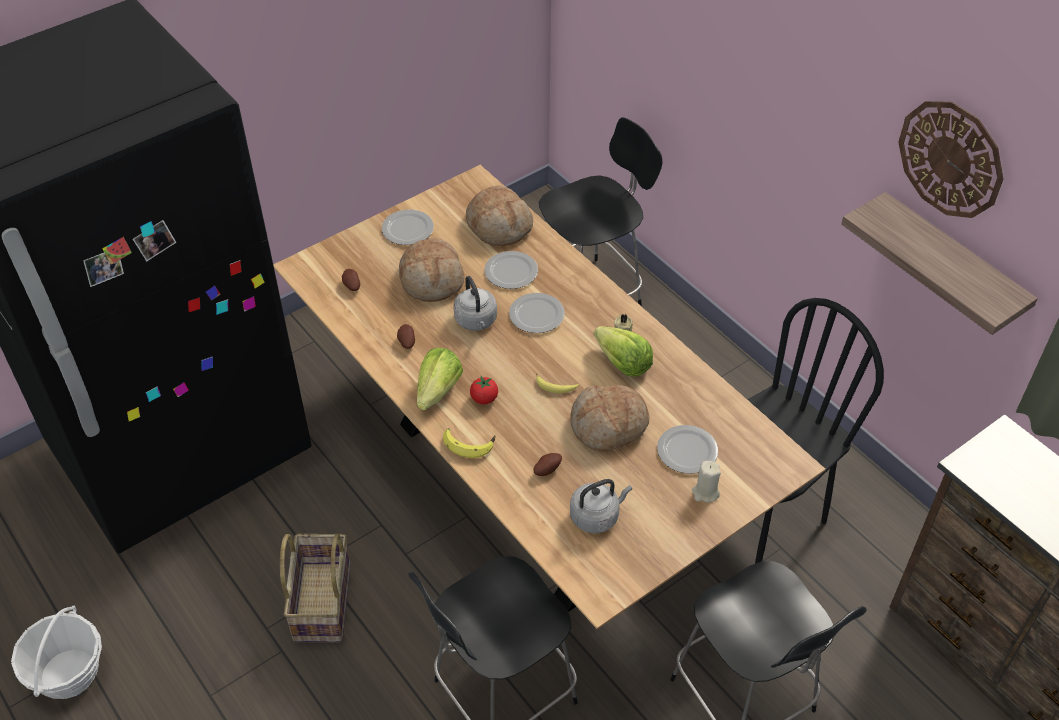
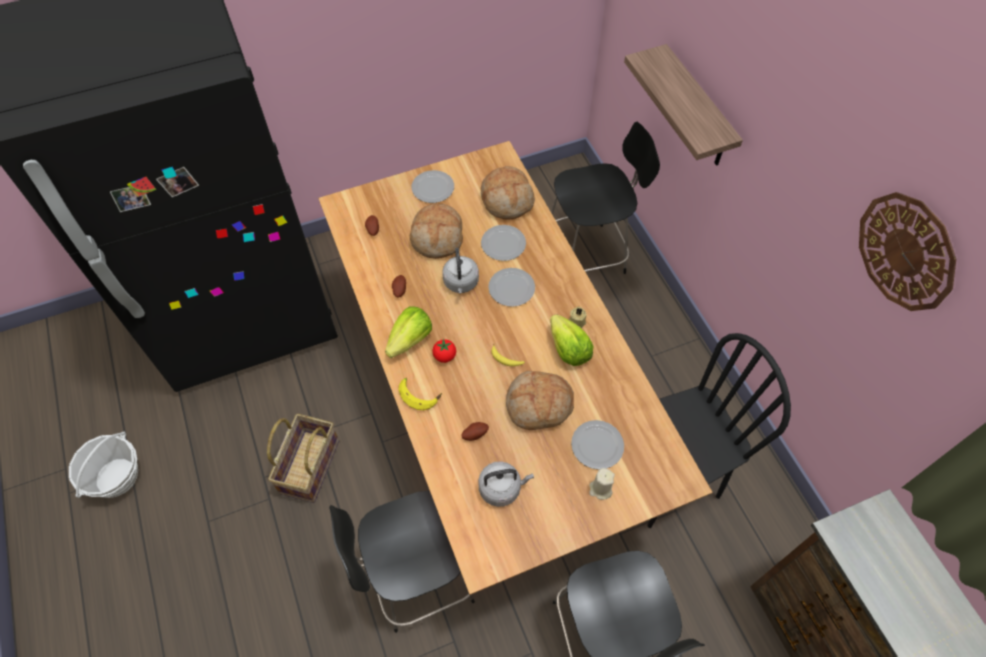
camera: 15 degrees right, 10 degrees up
(949, 267) = (878, 342): shelf -> shelf (697, 110)

